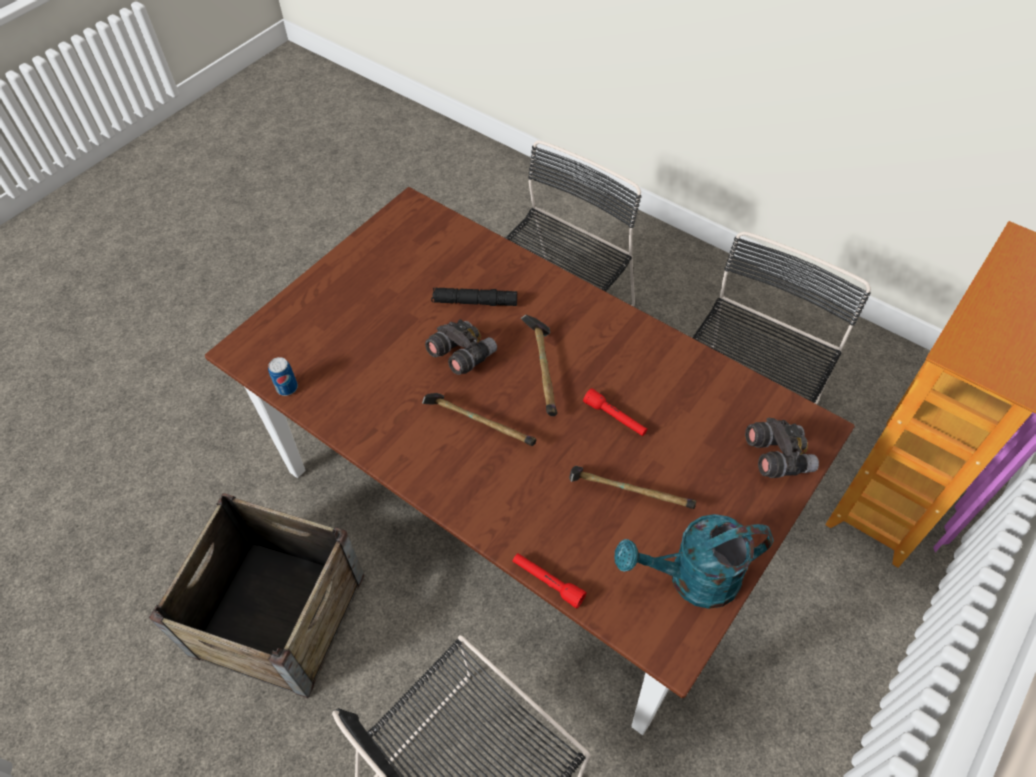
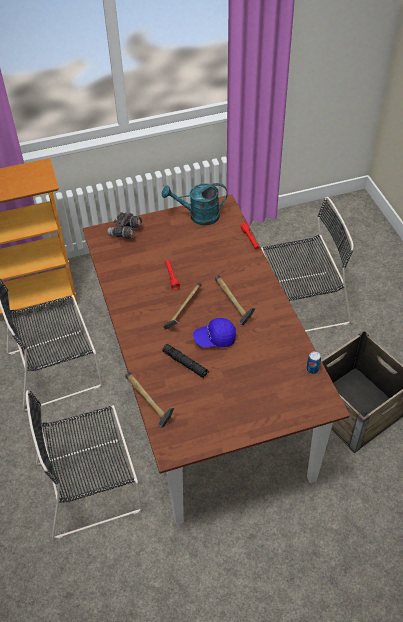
camera: 145 degrees left, 5 degrees down
(461, 355) = (215, 339): grey binoculars -> blue cap
(626, 494) = (195, 249): hammer -> hammer (148, 403)
(691, 579) = (198, 216): turquoise watering can -> turquoise watering can turned 150 degrees clockwise

